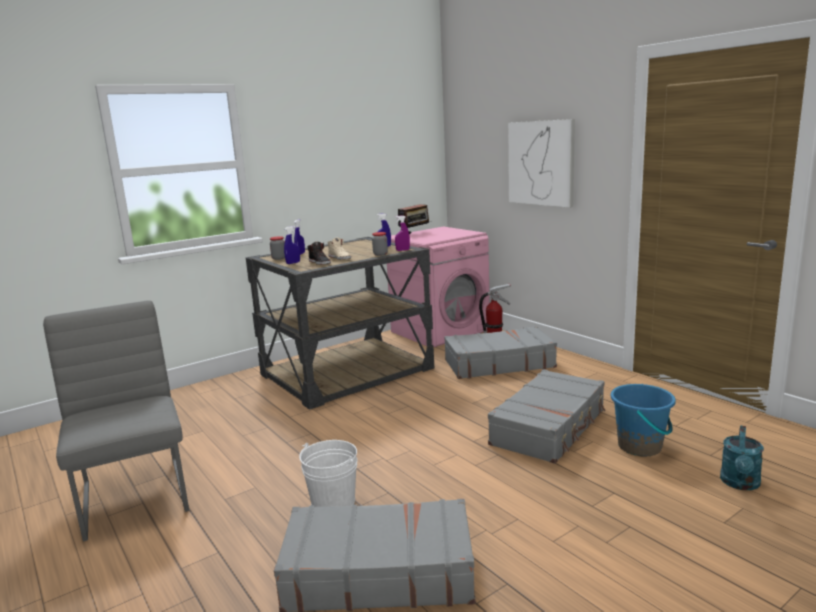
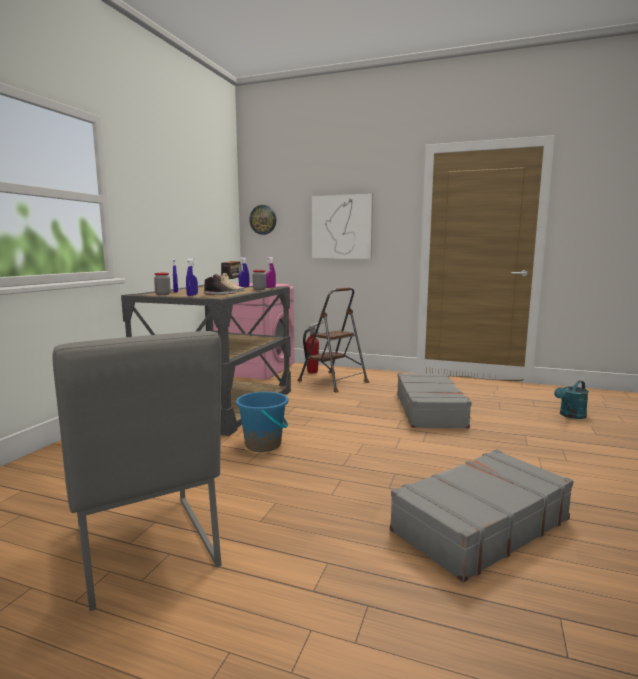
camera: 35 degrees left, 5 degrees down
(135, 494) = (145, 549): grey chair -> grey chair turned 150 degrees counterclockwise
(333, 505) = (368, 494): white bucket -> none
(465, 151) = (263, 219): none -> wall clock
(498, 363) = (334, 382): grey suitcase -> brown step ladder
(640, 446) = (495, 409): blue bucket -> blue bucket (263, 445)
(740, 484) = (570, 416): turquoise watering can -> turquoise watering can turned 60 degrees clockwise

